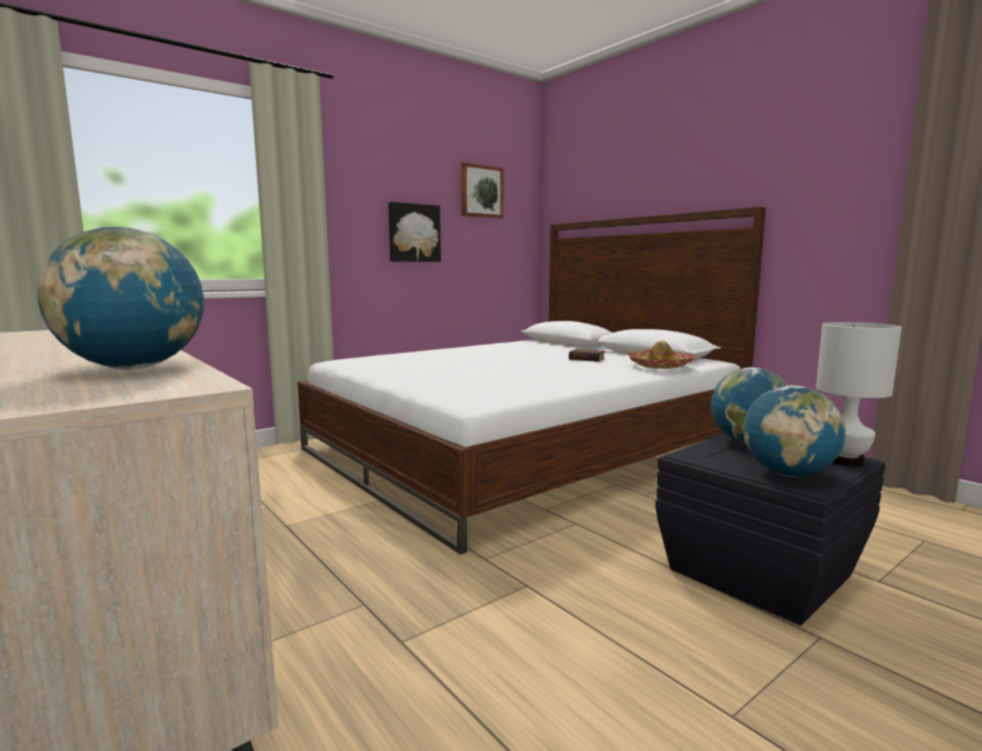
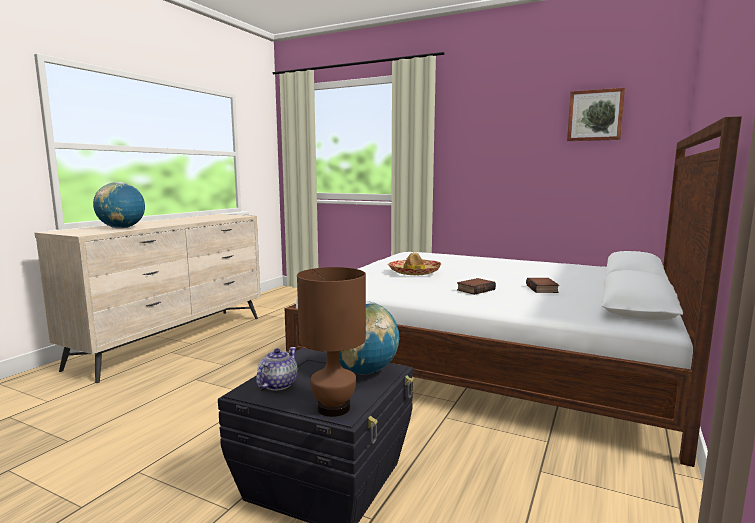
camera: 65 degrees right, 0 degrees up
(413, 233) = (513, 160): picture -> none
(572, 369) = (475, 289): none -> book
(660, 365) = (553, 309): hat -> hat (414, 272)
(788, 474) = (277, 385): globe -> teapot
(845, 460) = (334, 408): white table lamp -> brown table lamp

